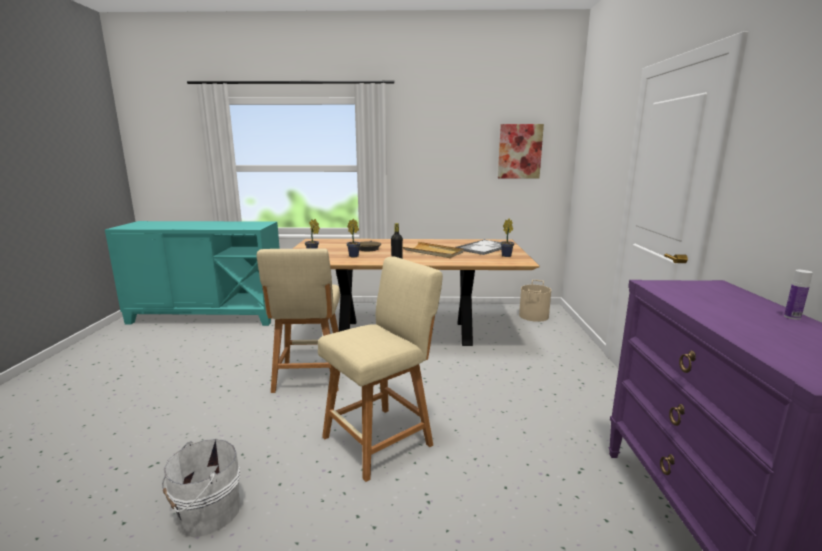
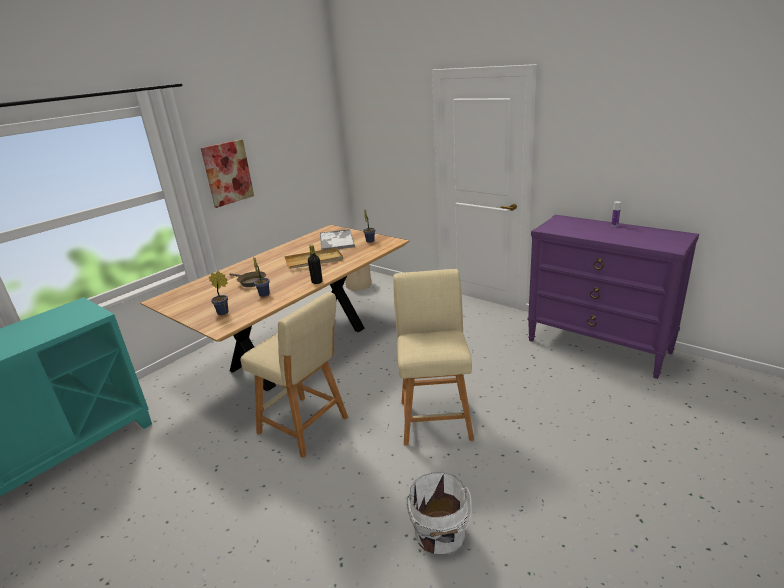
camera: 50 degrees left, 10 degrees up
(519, 151) = (303, 139): picture -> picture (227, 173)

